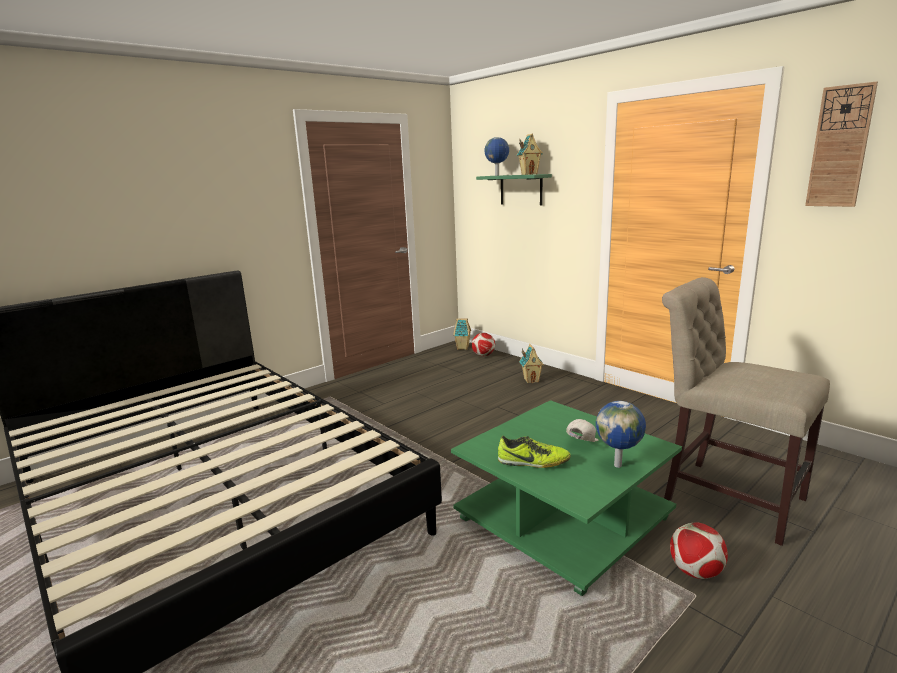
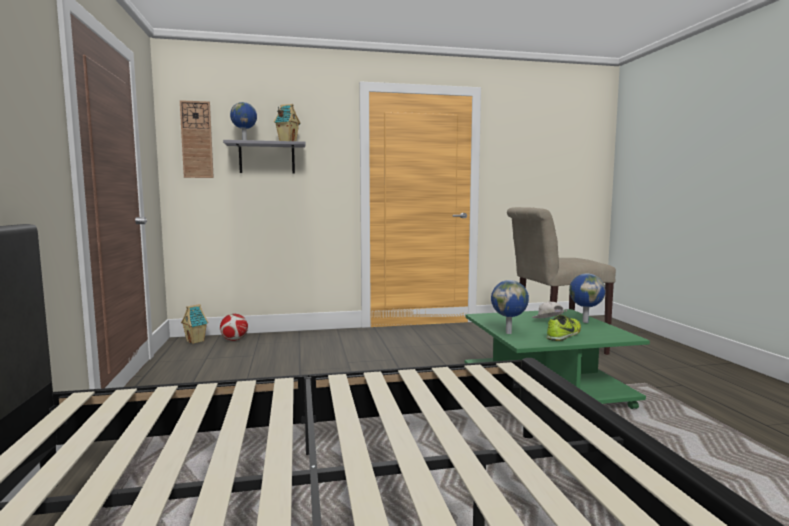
camera: 60 degrees left, 10 degrees down
(502, 434) = (509, 333): none -> globe
(521, 189) = (267, 158): green shelf -> grey shelf
(531, 380) = (323, 341): toy house -> none
(695, 572) = (623, 376): football -> none
(839, 147) = (513, 138): wall clock -> wall clock (197, 140)

